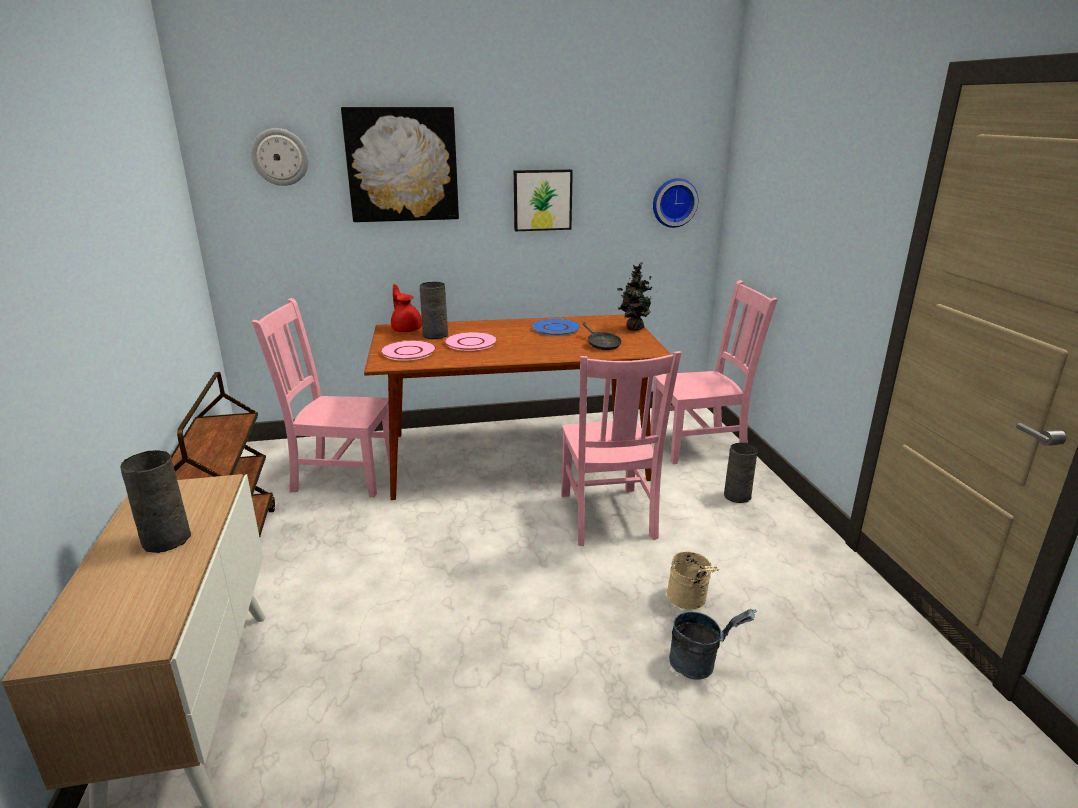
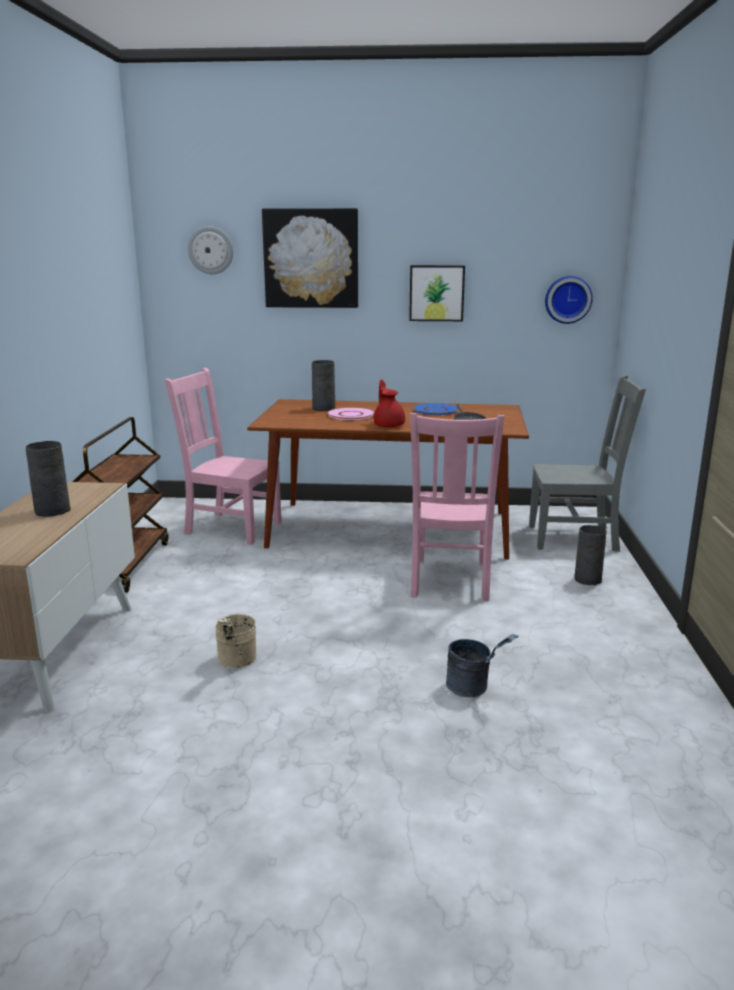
camera: 15 degrees right, 5 degrees down
(406, 329) = (302, 403): red teapot -> red teapot (389, 425)
(408, 351) = (292, 417): pink plate -> none
(633, 328) = (509, 414): potted plant -> none
(689, 601) = (491, 647): beige bucket -> beige bucket (236, 662)
(701, 445) = (576, 538): pink chair -> grey chair

